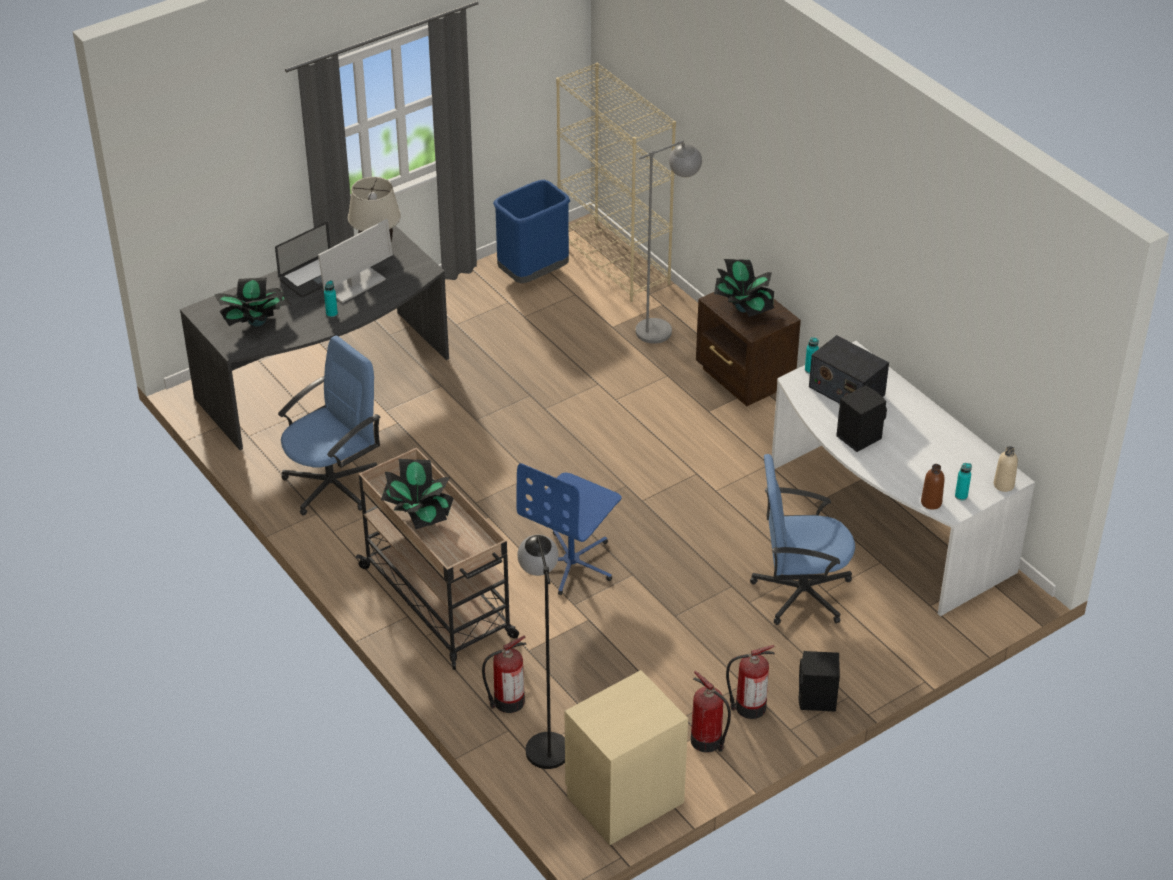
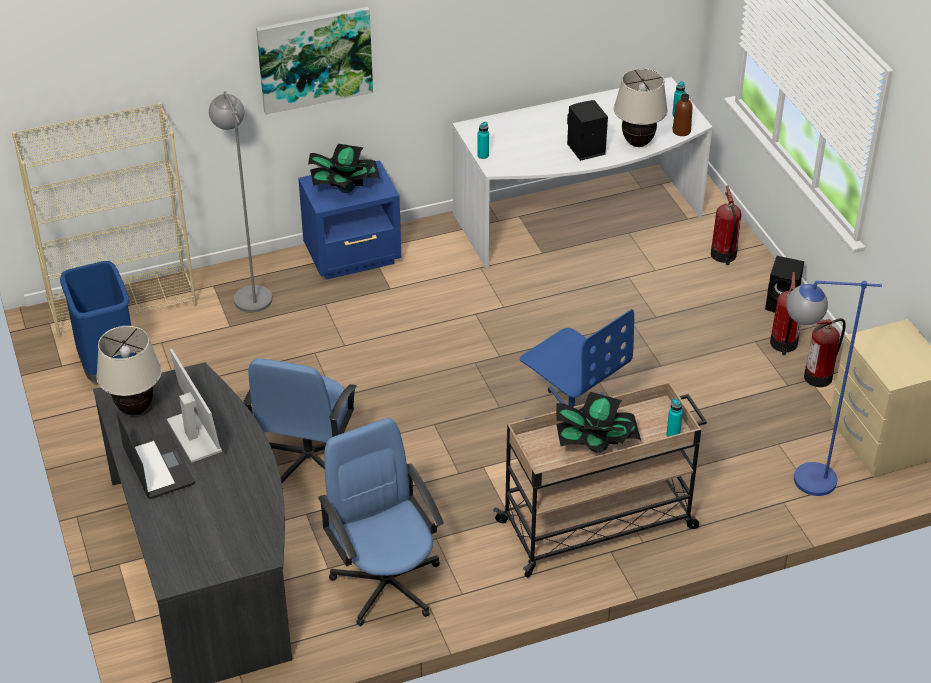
camera: 75 degrees left, 0 degrees up
(256, 322) = (221, 530): potted plant -> none
(331, 314) = (237, 463): turquoise bottle -> turquoise bottle (673, 435)
(507, 702) = (746, 497): fire extinguisher -> fire extinguisher (724, 255)
(544, 739) = (799, 479): black floor lamp -> blue floor lamp
(744, 379) = (354, 257): brown nightstand -> blue nightstand
(774, 182) = (315, 59): none -> picture
(800, 592) = (652, 285): blue office chair -> blue office chair (307, 461)
(846, 390) = (520, 142): radio -> none
(890, 473) = (637, 143): none -> beige table lamp
(1003, 485) = (670, 92): beige bottle -> none

